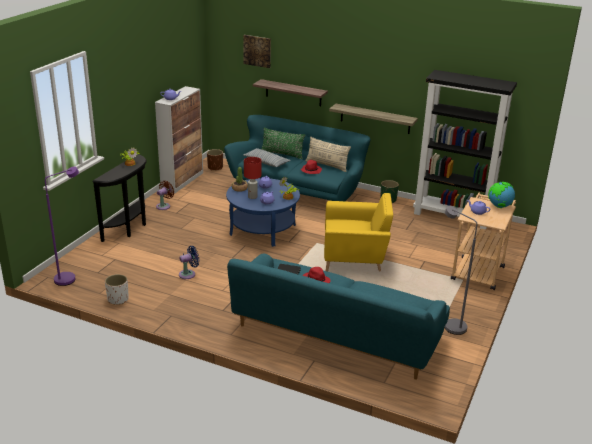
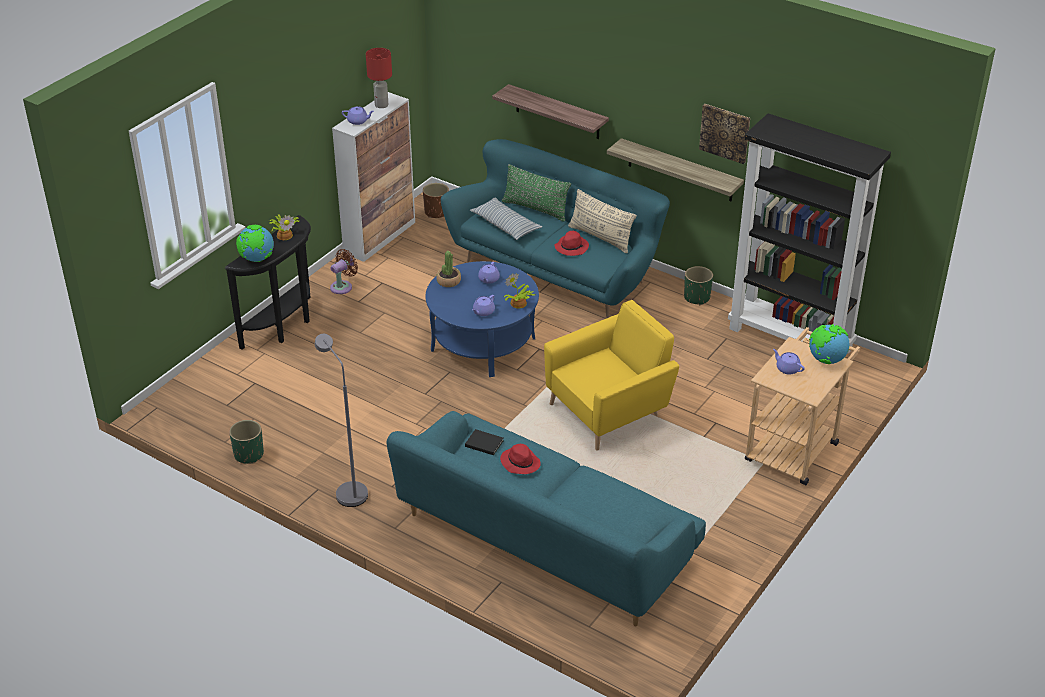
camera: 10 degrees right, 10 degrees up
(70, 278) = (187, 411): purple floor lamp -> none
(114, 176) = (257, 259): none -> globe
(118, 299) = (249, 454): white planter -> green planter
(189, 274) = (356, 418): blue fan -> none
(252, 197) = (464, 300): red table lamp -> red table lamp (381, 105)
(257, 51) = (503, 41): picture -> picture (725, 132)
(355, 259) = (609, 411): yellow armchair -> yellow armchair turned 45 degrees counterclockwise
(450, 325) = (716, 541): grey floor lamp -> grey floor lamp (348, 490)

